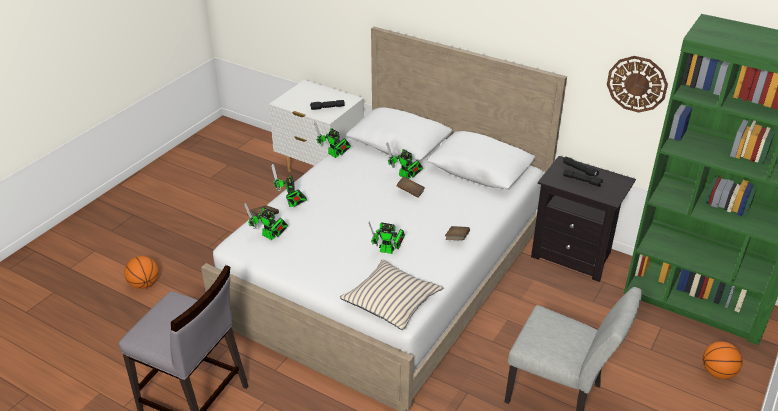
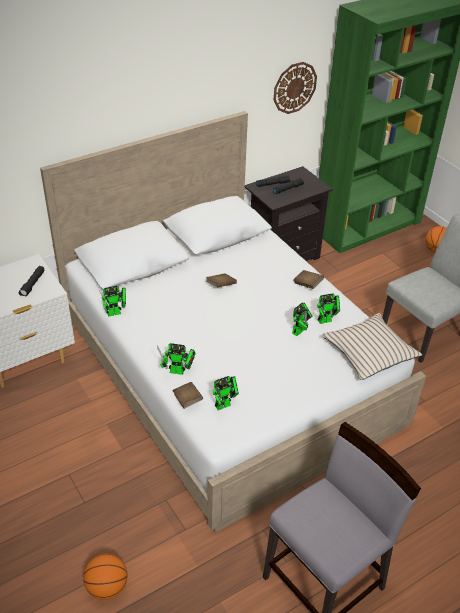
camera: 65 degrees left, 5 degrees up
(406, 177) = (194, 280): toy robot -> toy robot (326, 320)

